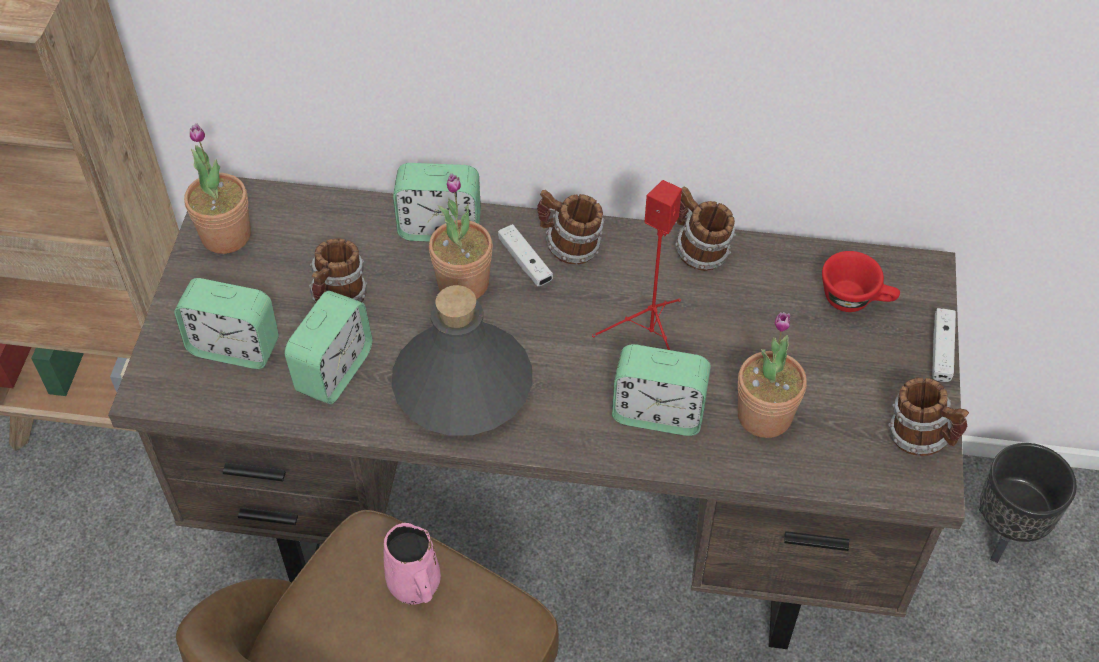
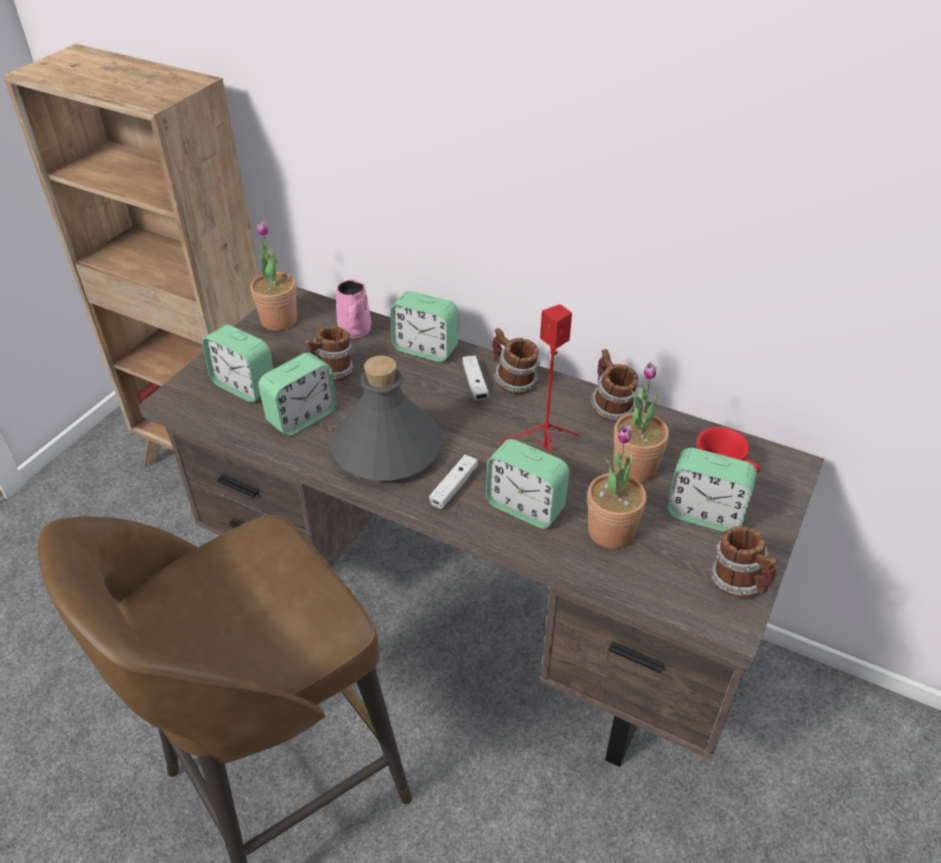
camera: 20 degrees right, 10 degrees down
(415, 586) = (278, 574): pink mug -> pink mug (354, 332)
(463, 283) = (423, 386): potted plant -> potted plant (635, 468)
(855, 362) = (704, 514): none -> alarm clock
(941, 350) = (784, 524): white game controller -> white game controller (454, 487)
(1006, 534) = (840, 736): black planter -> none

